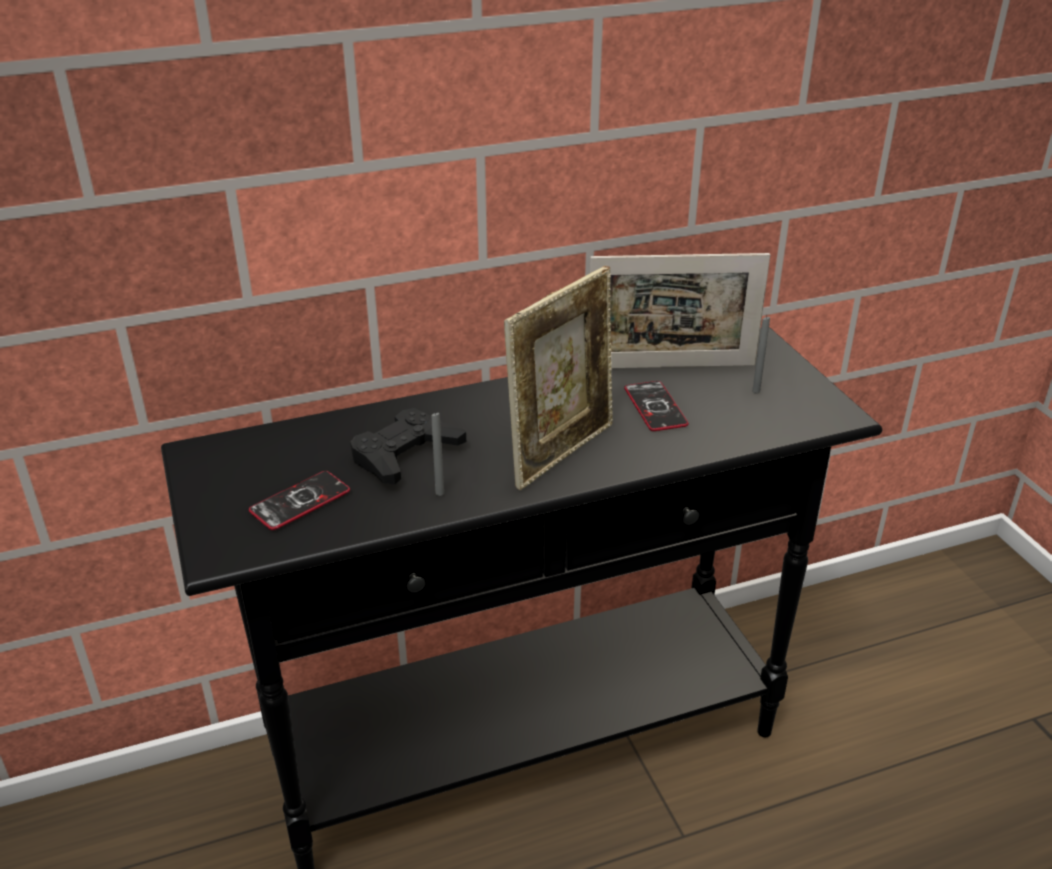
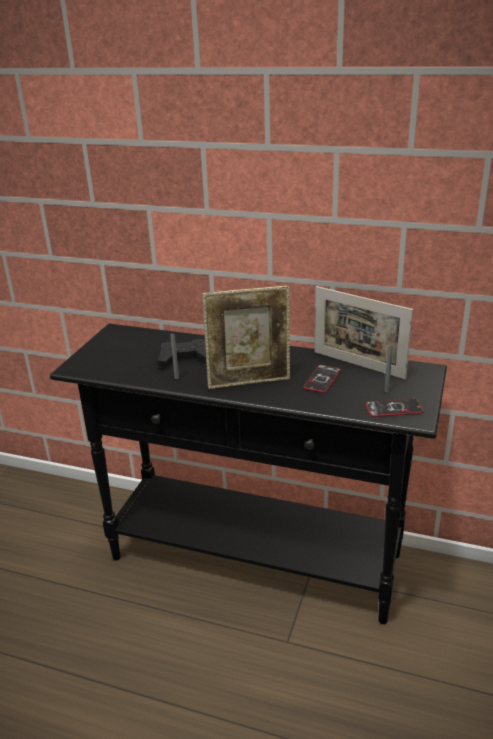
camera: 40 degrees right, 5 degrees down
(300, 502) = (123, 360): phone -> phone (393, 409)

